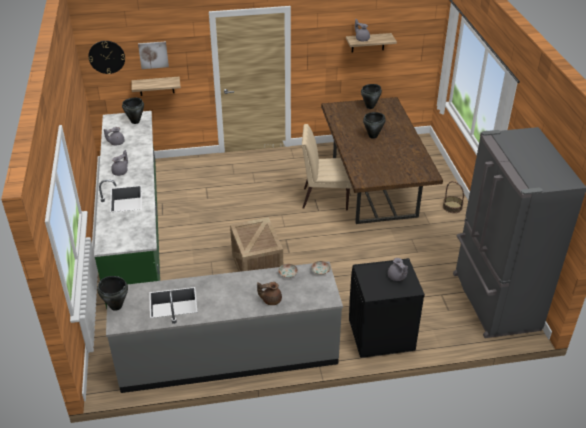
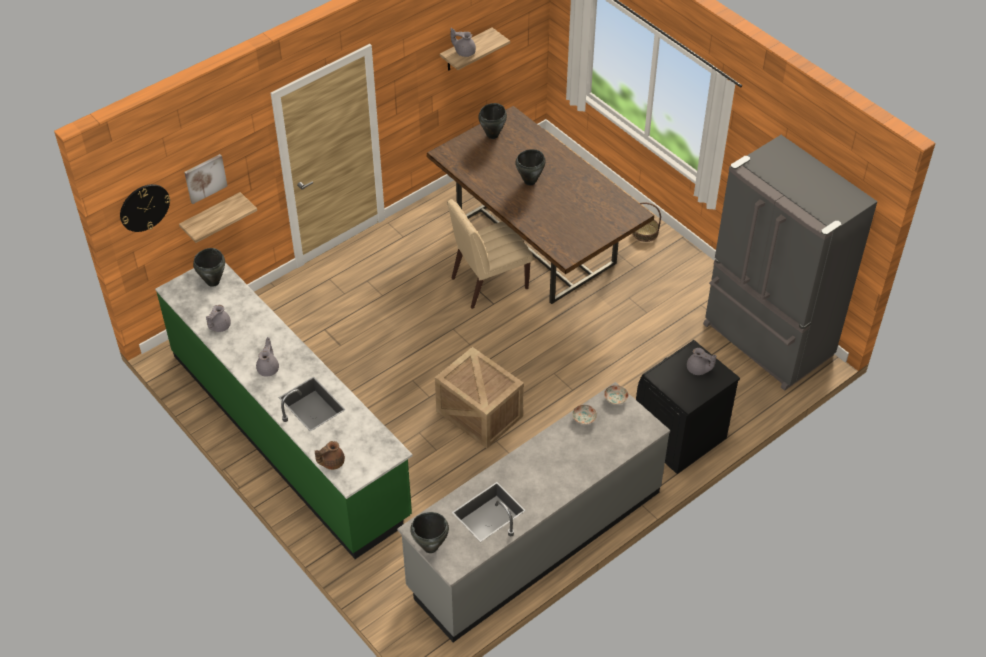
camera: 30 degrees left, 10 degrees up
(271, 300) = (591, 458): brown teapot -> brown teapot (331, 462)

